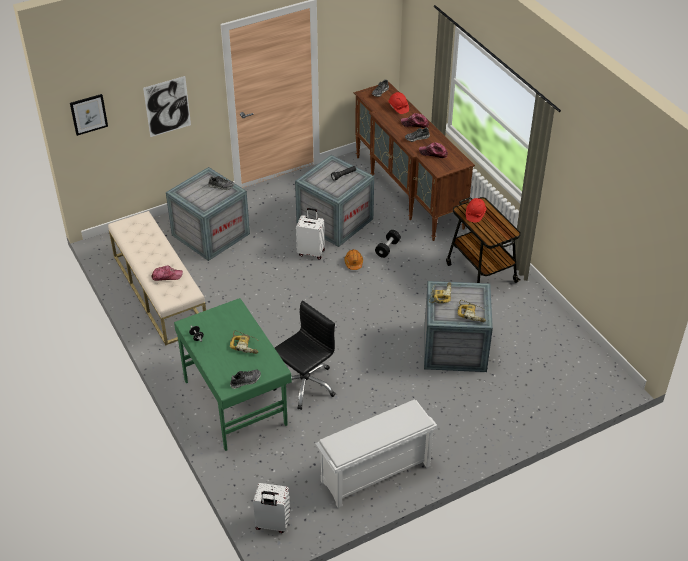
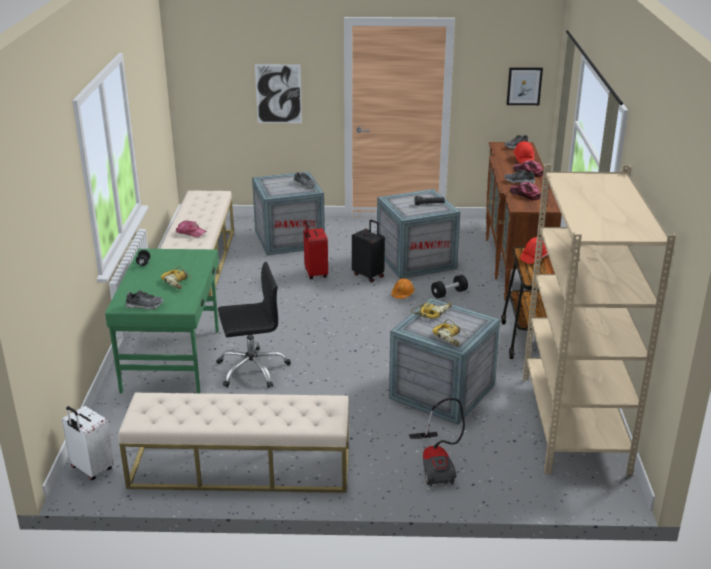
camera: 30 degrees right, 15 degrees down
(88, 114) = (197, 76): picture -> picture (524, 86)
(267, 267) = (315, 274): none -> red suitcase
(311, 252) = (368, 275): white suitcase -> black suitcase
(375, 474) = (240, 468): white shoe rack -> beige bench
(498, 411) = (437, 465): none -> vacuum cleaner
(556, 339) = (573, 423): none -> beige bookcase

